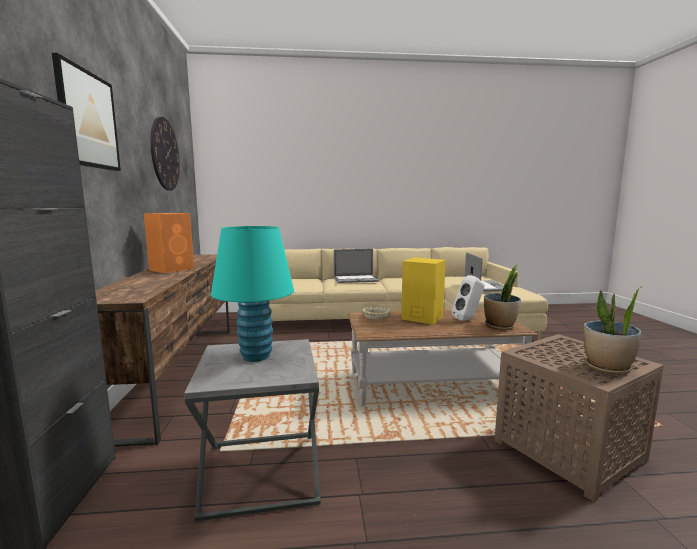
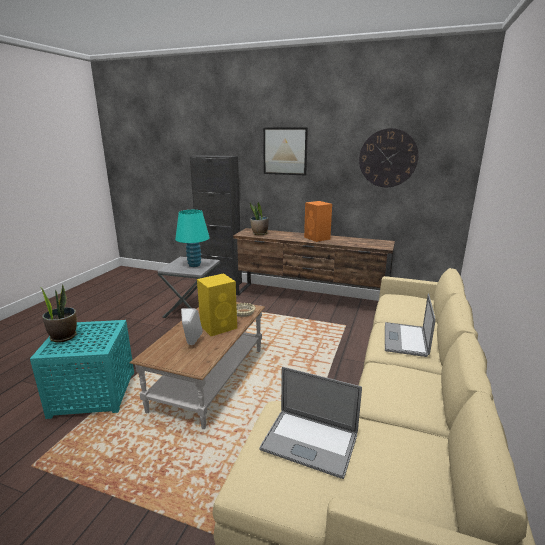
camera: 115 degrees right, 10 degrees up
(500, 326) = (161, 350): potted plant -> potted plant (259, 234)
(569, 452) = (92, 393): brown side table -> turquoise side table

